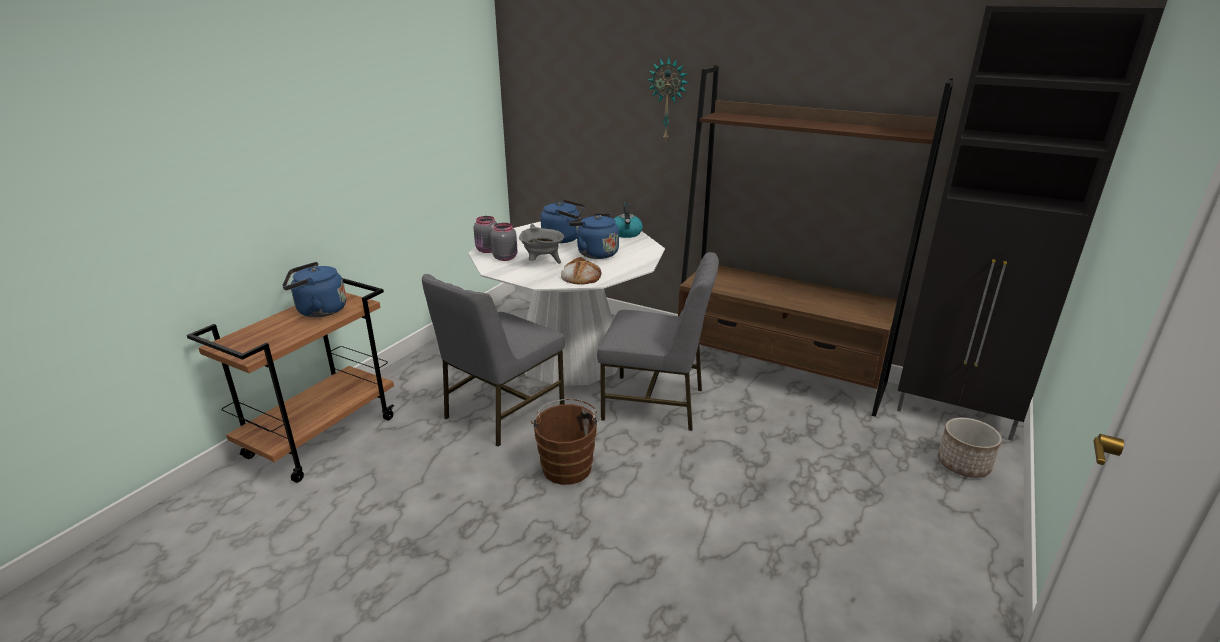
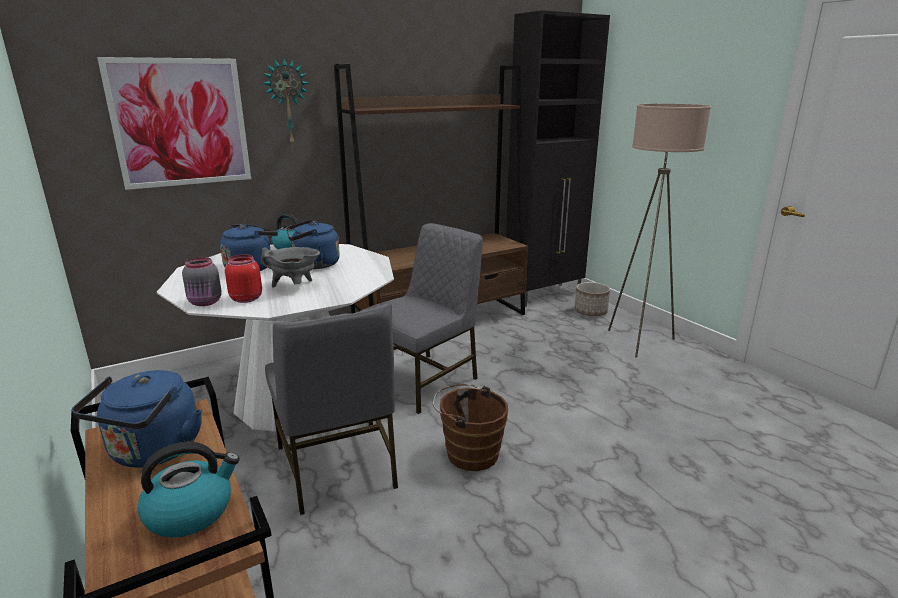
camera: 60 degrees left, 5 degrees down
(272, 339) = (191, 511): none -> kettle
(505, 257) = (246, 298): grey jar -> red jar
(581, 276) = (356, 280): bread -> none
(584, 107) = (180, 123): none -> picture
(934, 529) = (639, 342): none -> beige floor lamp

